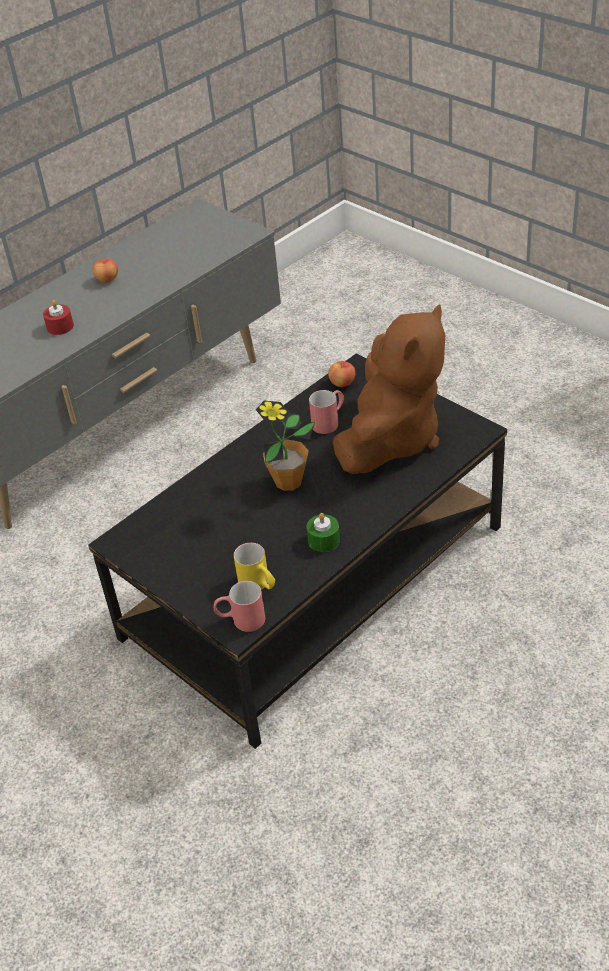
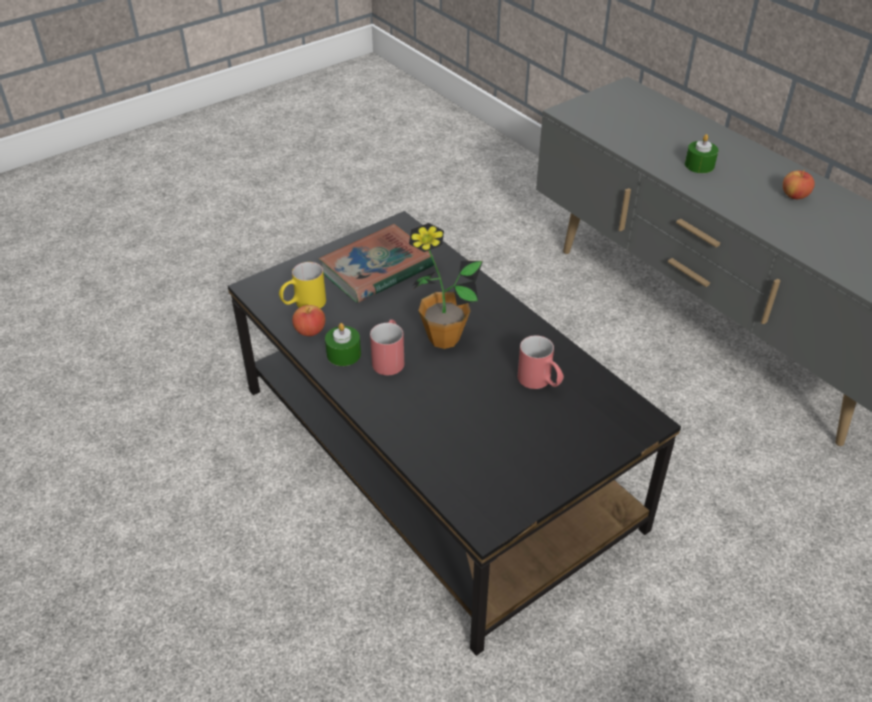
camera: 95 degrees right, 0 degrees up
(60, 326) = (699, 165): red candle -> green candle
(195, 544) = (376, 269): none -> book
(241, 620) = (266, 290): red mug -> red mug (389, 358)
(342, 383) = (614, 403): apple -> apple (310, 331)
(391, 439) = (492, 432): brown plush toy -> none

